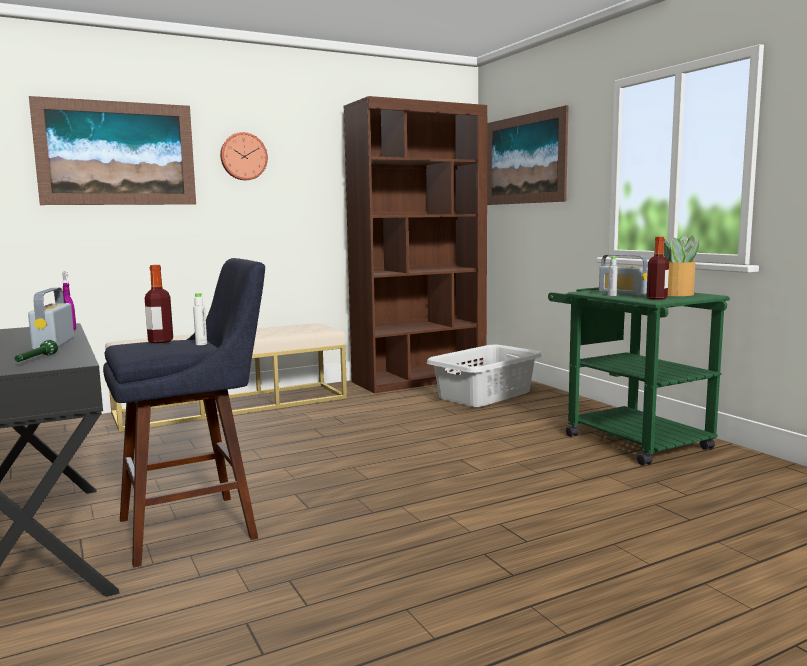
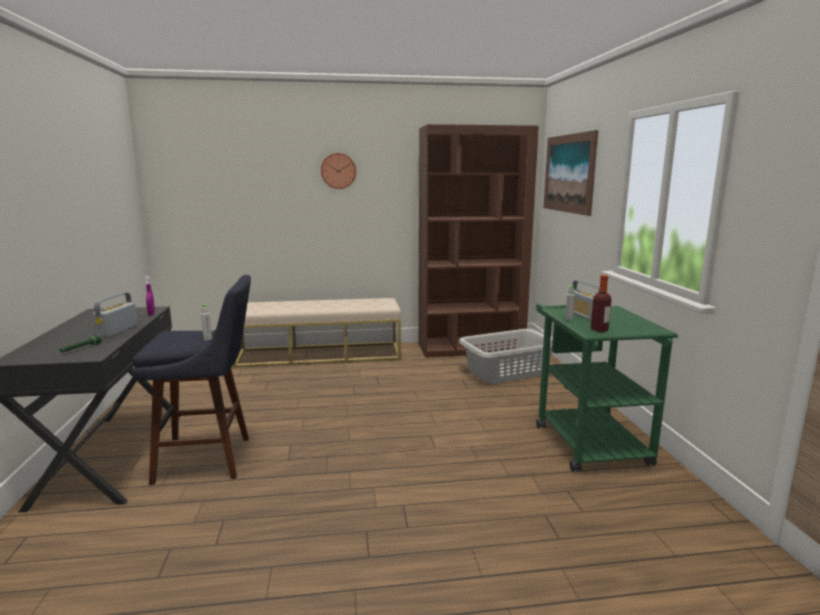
camera: 20 degrees right, 5 degrees up
(117, 153) = (247, 171): picture -> none
(160, 341) = (187, 333): bottle -> none
(674, 294) = (628, 324): potted plant -> none

